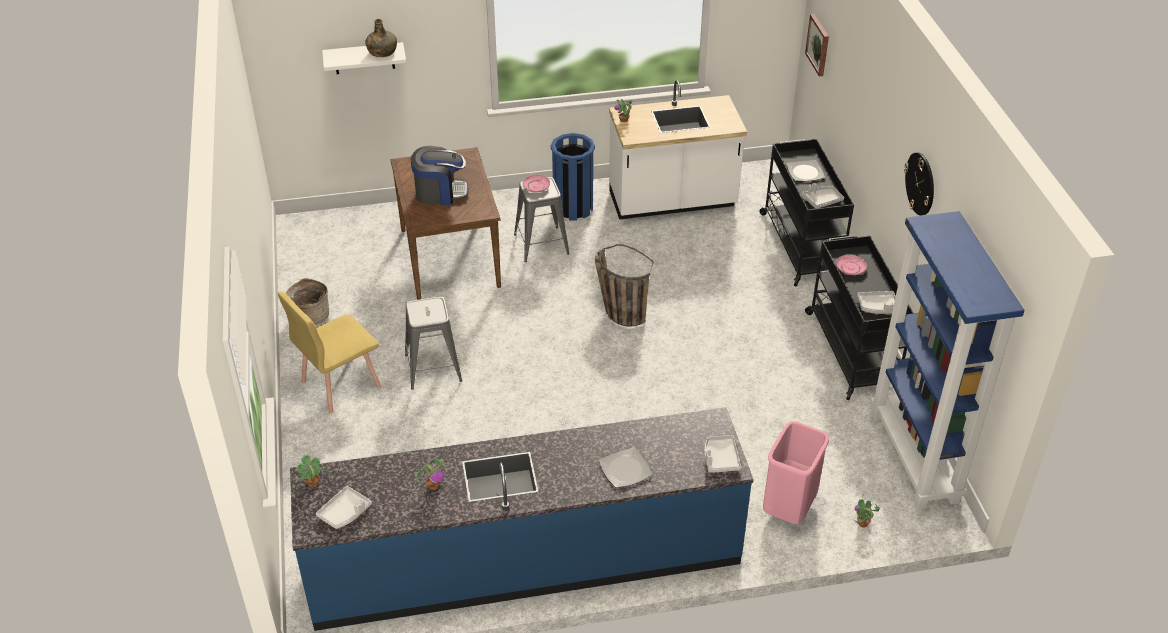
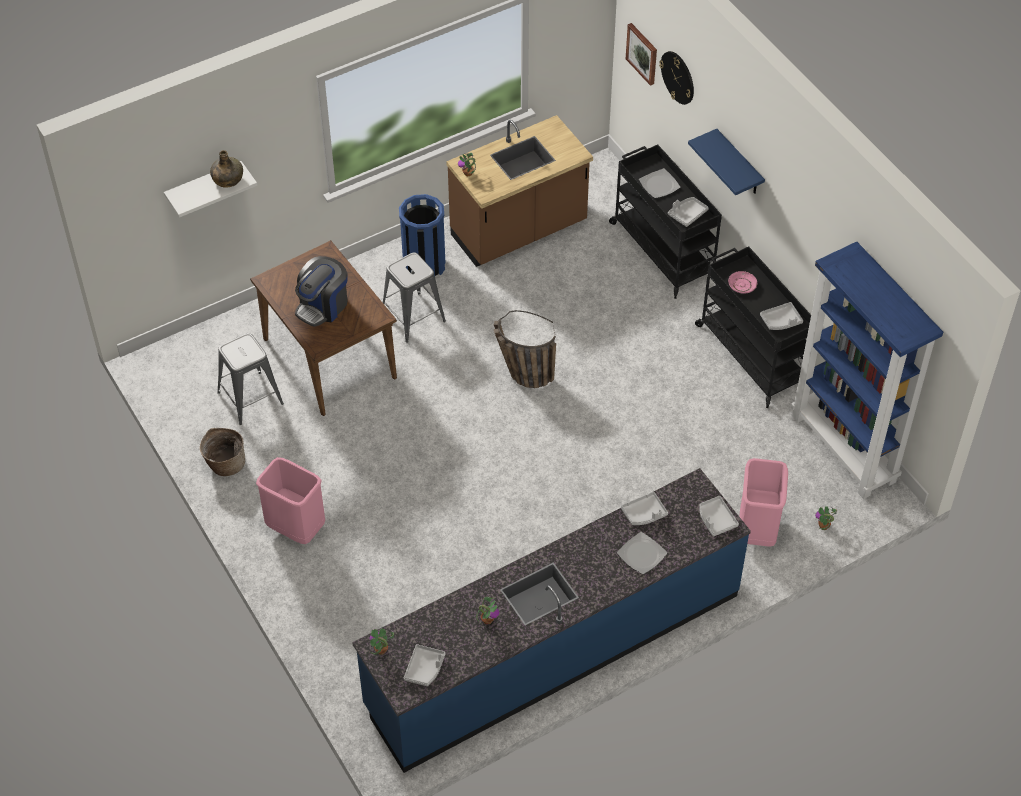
camera: 20 degrees left, 10 degrees up
(340, 384) = (295, 529): yellow chair -> pink trash can
(433, 368) = (376, 485): grey stool -> grey stool (250, 398)
(440, 193) = (323, 306): coffee machine -> coffee machine turned 150 degrees clockwise
(536, 187) = (406, 268): pink plate -> none
(647, 433) = (644, 513): none -> grey tray
(672, 202) = (519, 231): white counter -> brown counter
(875, 146) = (739, 164): none -> blue shelf
(920, 183) = (804, 208): wall clock -> wall clock (678, 77)

